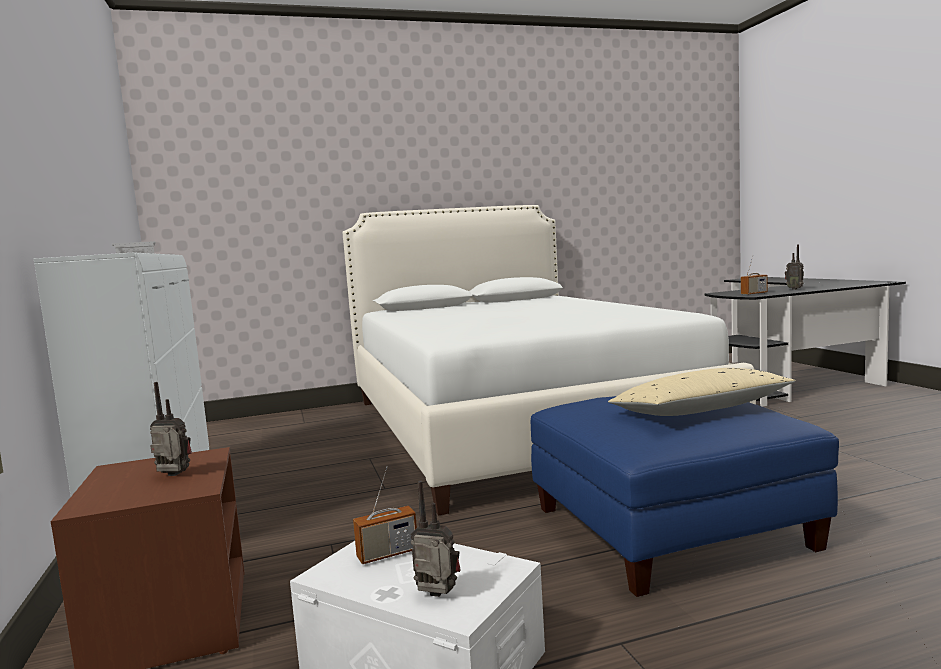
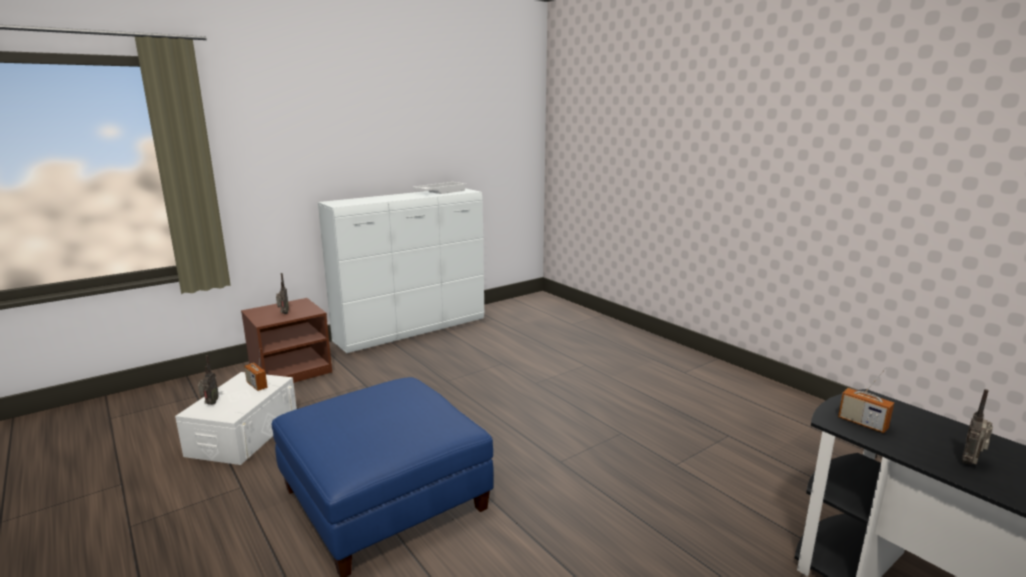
camera: 70 degrees right, 10 degrees up
(516, 424) = (612, 404): white bed -> none
(700, 411) = (369, 430): beige pillow -> none

